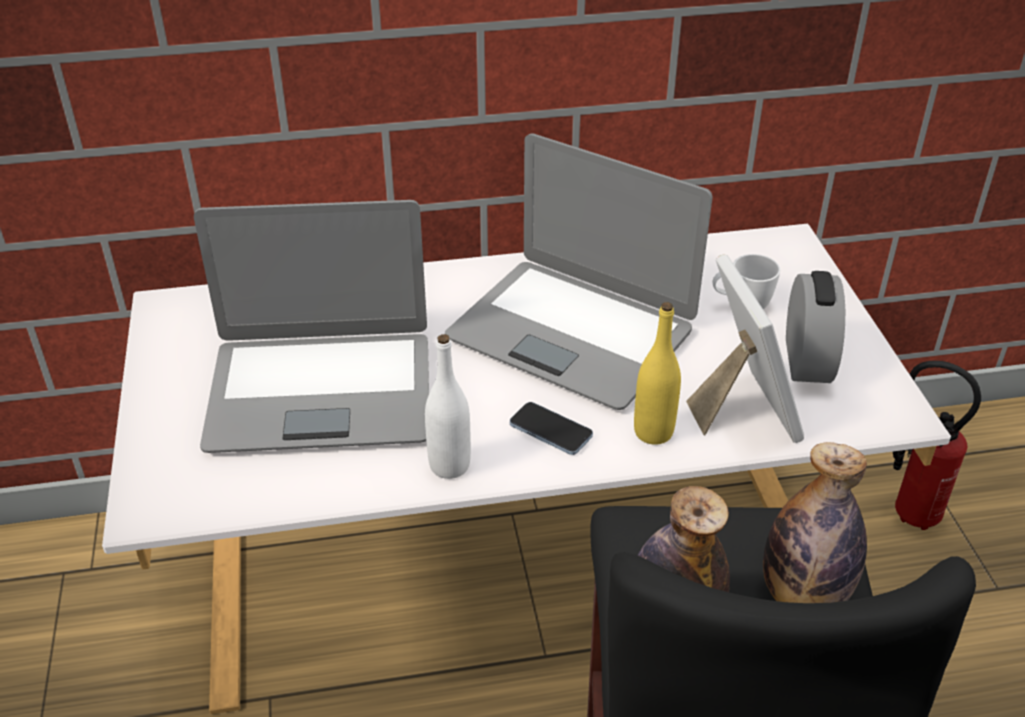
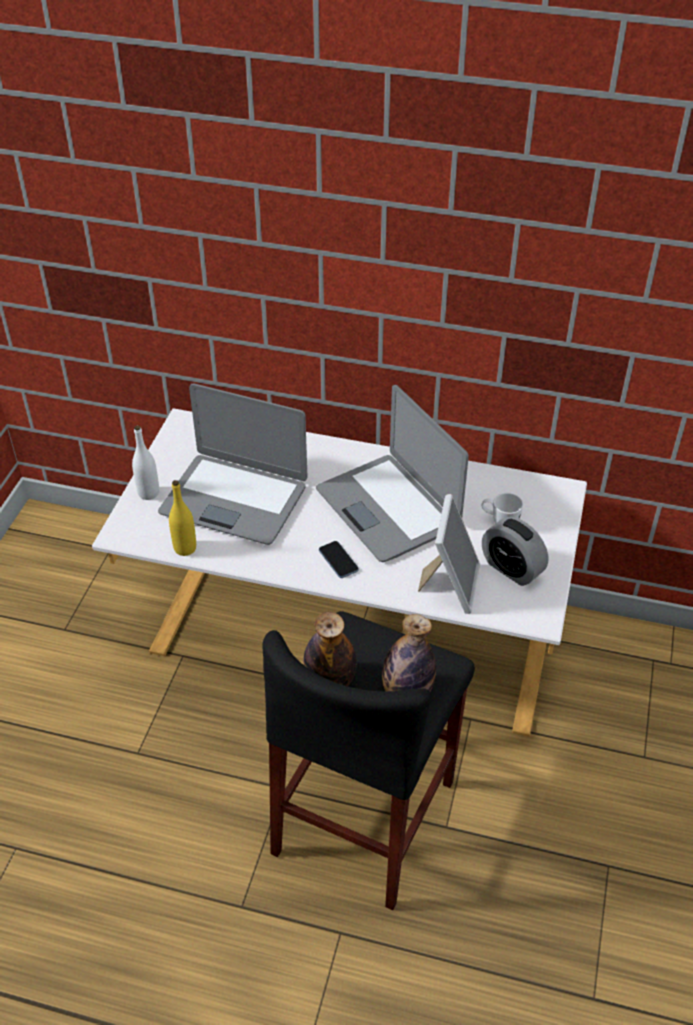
camera: 25 degrees right, 5 degrees up
(449, 465) = (274, 562): white bottle -> white bottle (148, 493)
(653, 432) = (392, 580): yellow bottle -> yellow bottle (185, 548)
(807, 360) = (511, 568): alarm clock -> alarm clock turned 105 degrees clockwise
(909, 512) = (621, 690): fire extinguisher -> none

